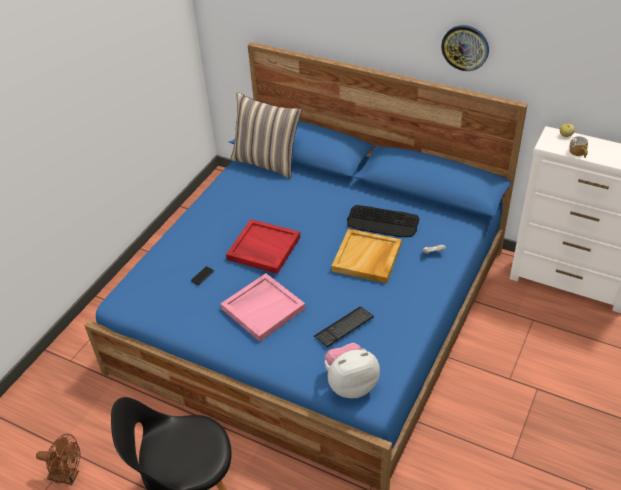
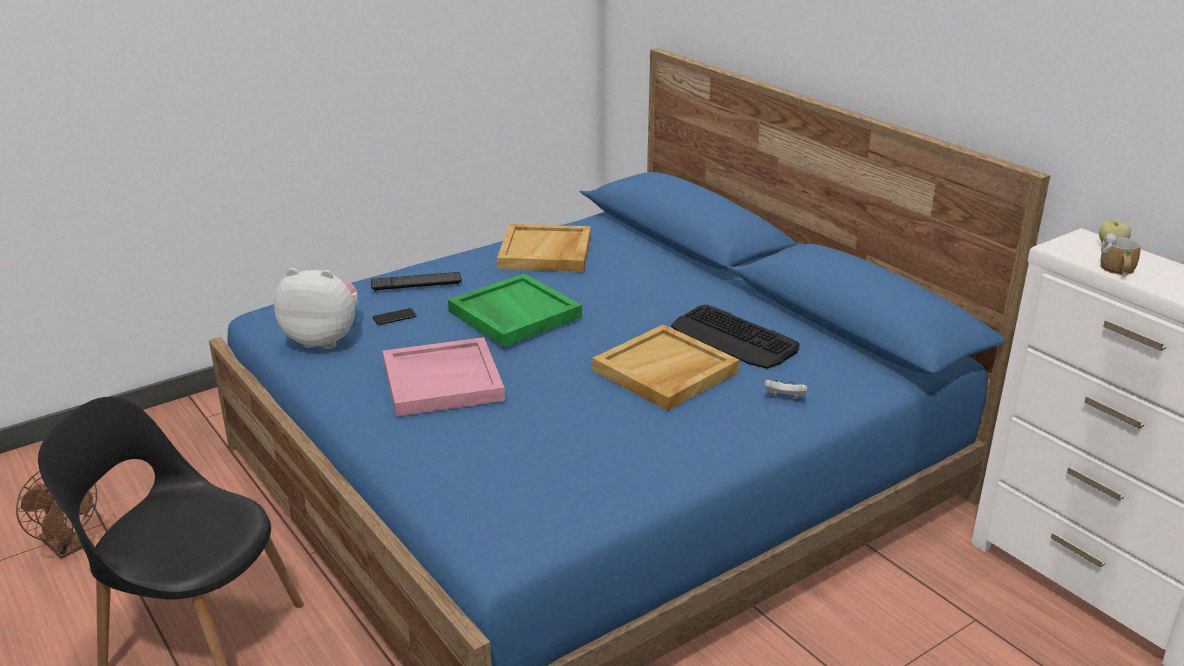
camera: 25 degrees right, 15 degrees down
(240, 194) = (546, 252): none -> beige tray
(263, 248) = (513, 314): red tray -> green tray
(267, 162) = (620, 231): pillow -> none
(344, 327) = (542, 442): keyboard -> keyboard (416, 283)
(350, 384) = (480, 517): plush toy -> plush toy (323, 339)
(465, 47) = (957, 58): wall clock -> none

